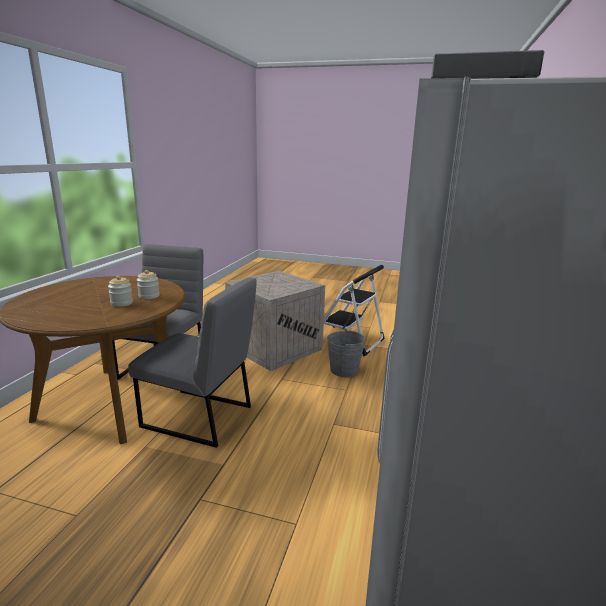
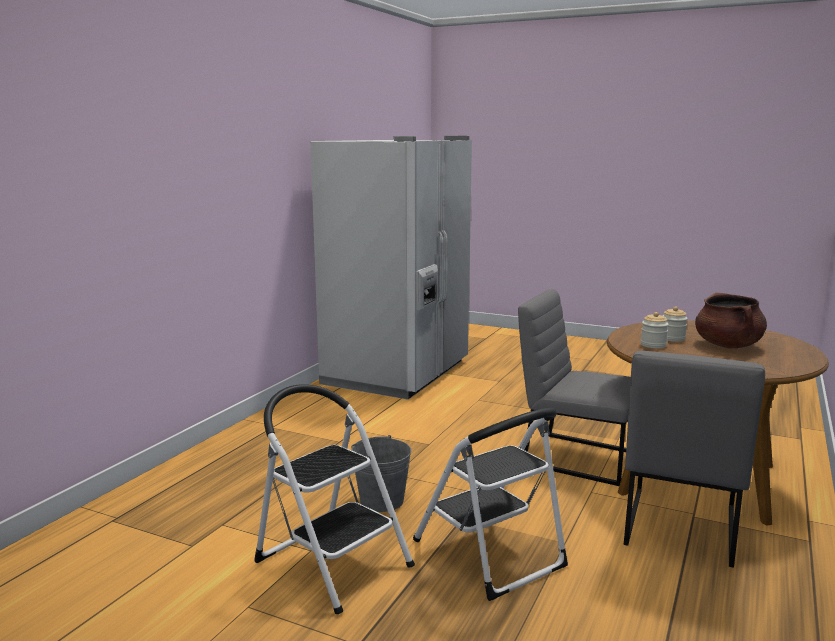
camera: 170 degrees left, 5 degrees down
(86, 297) = (728, 345): none -> brown cooking pot
(275, 347) = (491, 555): crate -> step ladder

